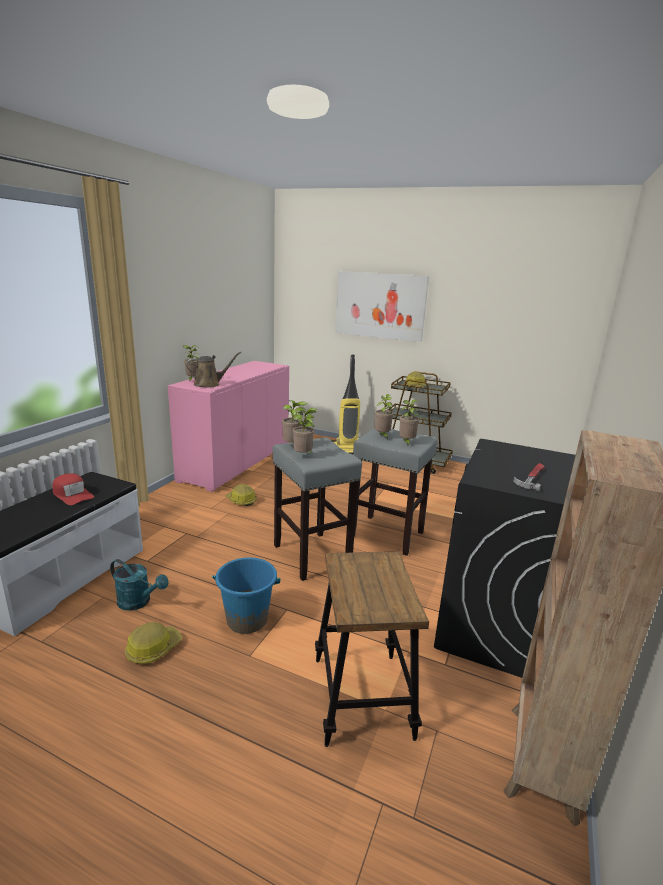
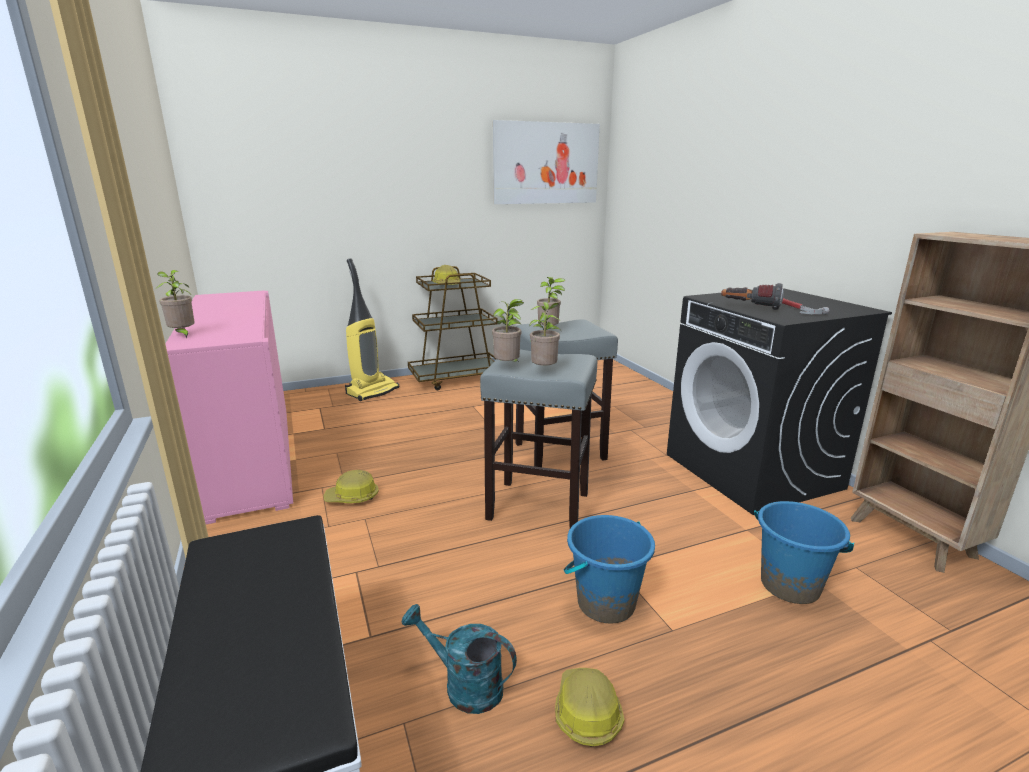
camera: 45 degrees left, 0 degrees up
(72, 494) = (255, 583): red cap -> none
(139, 602) = (464, 685): turquoise watering can -> turquoise watering can turned 135 degrees counterclockwise
(209, 384) = (231, 332): brown watering can -> none
(361, 696) = (790, 585): stool -> blue bucket
(380, 305) = (367, 187): picture -> picture (546, 163)
(406, 443) = (583, 329): potted plant -> none
(492, 463) = (750, 307): none -> flashlight

